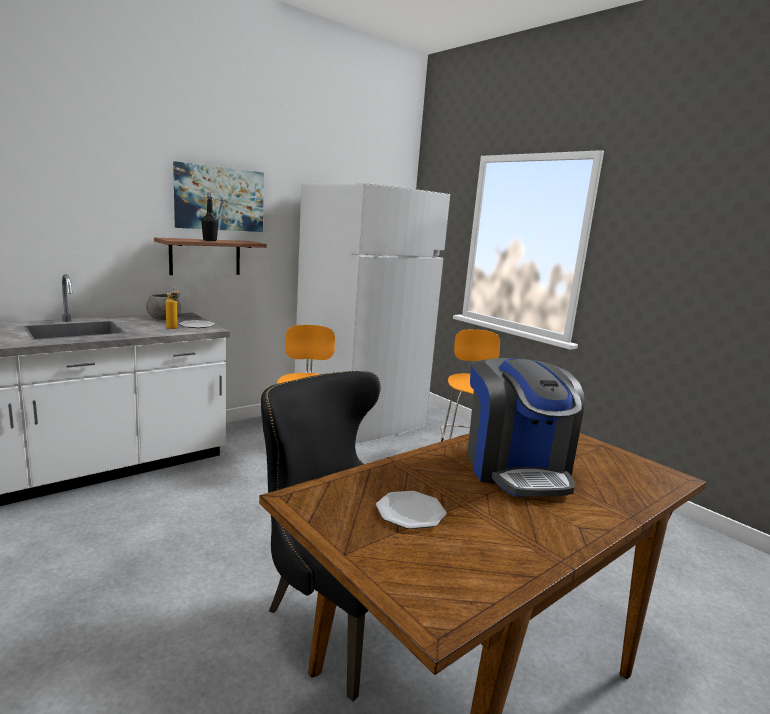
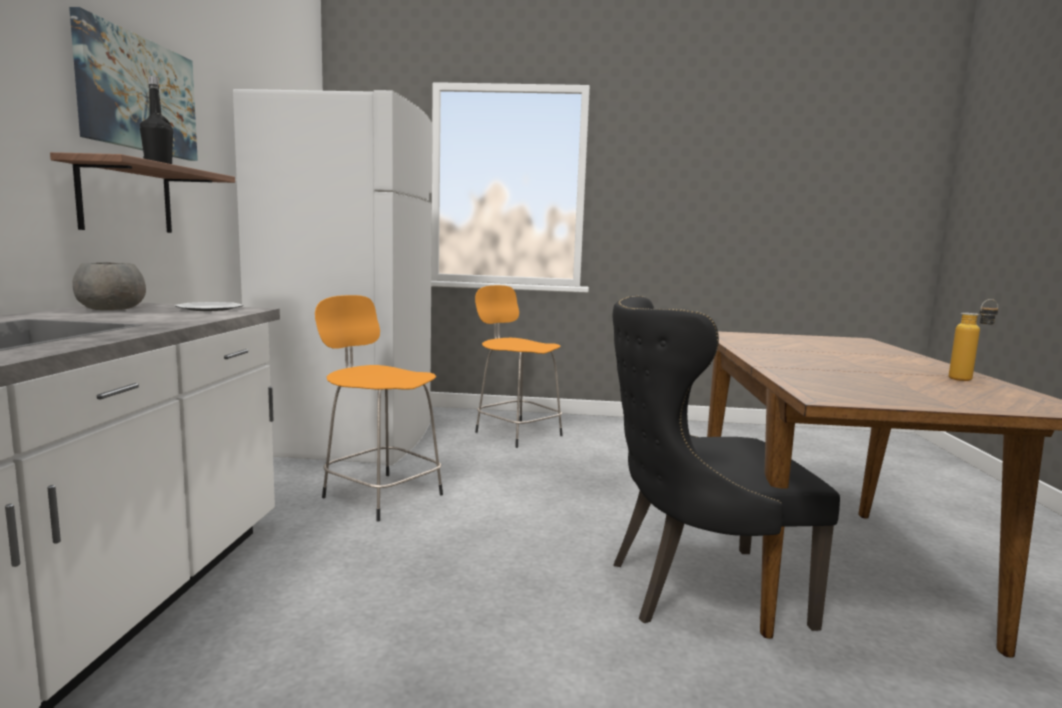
camera: 45 degrees left, 5 degrees down
(173, 328) = (192, 314): bottle -> bottle (968, 379)
(411, 512) = (881, 382): plate -> none
(516, 468) = (813, 353): coffee machine -> none

